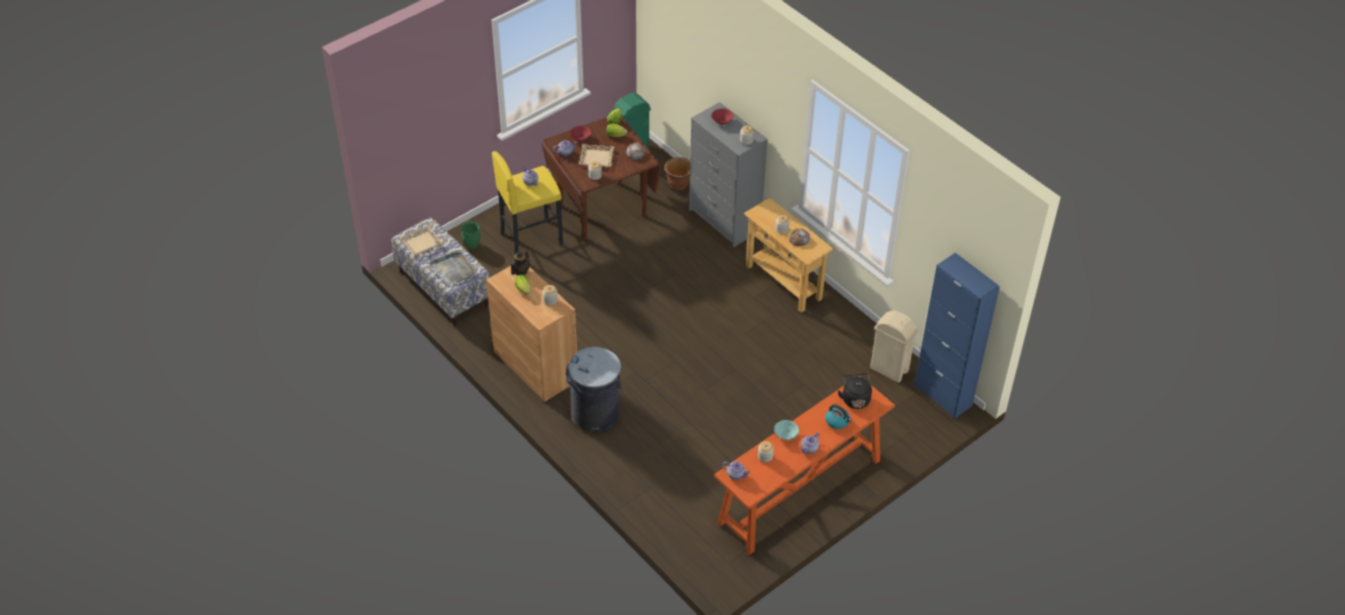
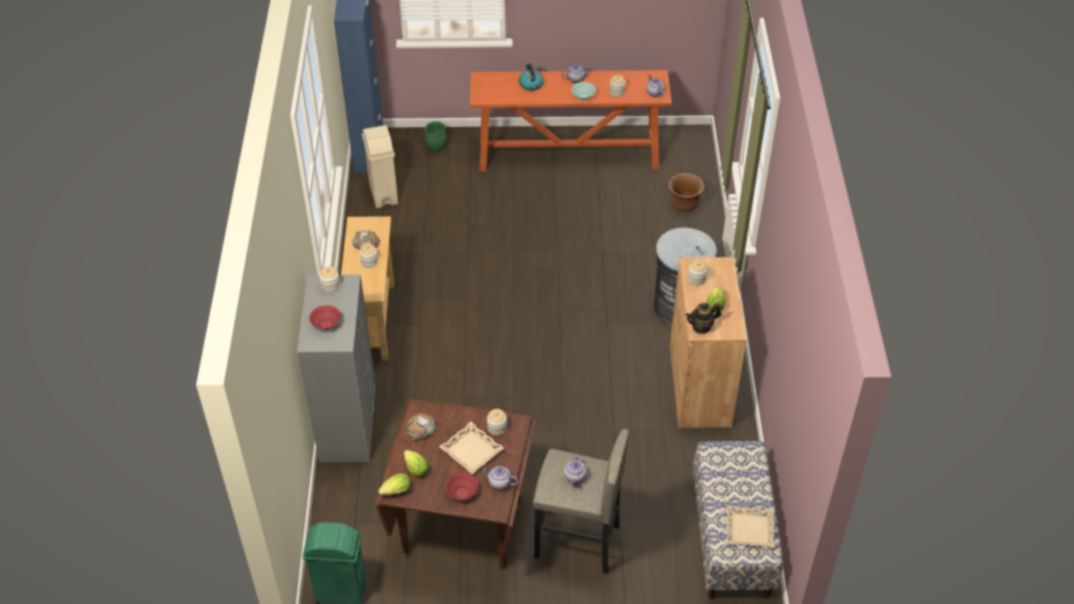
camera: 140 degrees left, 0 degrees up
(453, 269) = (736, 470): grey tray -> none
(472, 245) = (654, 578): green planter -> green planter (436, 148)
(531, 238) = (577, 542): yellow stool -> grey stool
(678, 184) = (343, 503): brown planter -> brown planter (684, 205)
(855, 398) = (496, 91): black kettle -> none

